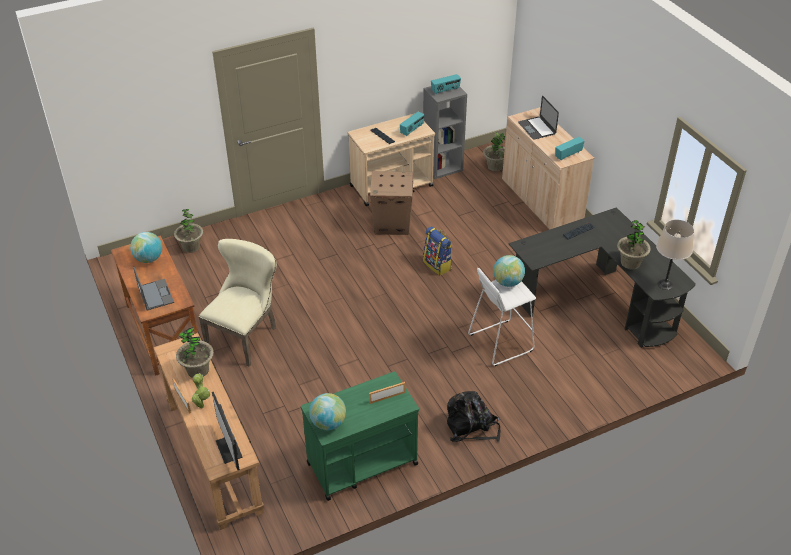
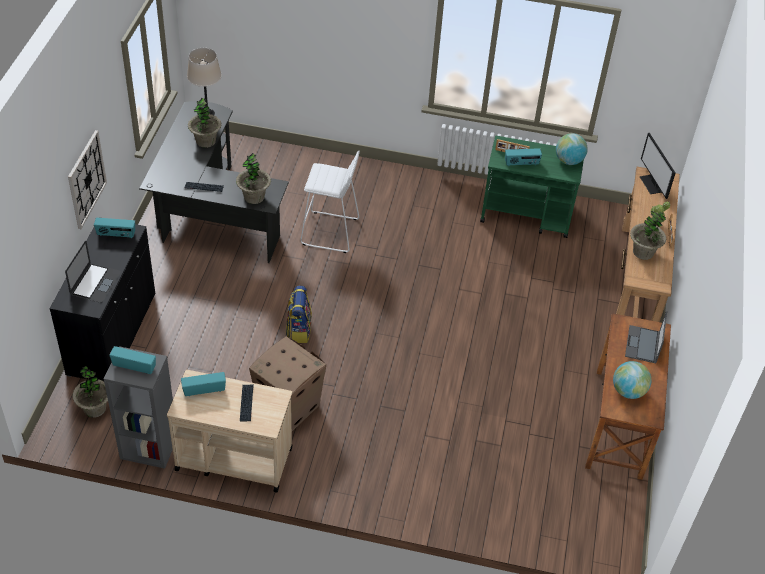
camera: 145 degrees left, 5 degrees up
(191, 247) = (528, 519): potted plant -> potted plant (254, 197)
(229, 449) = (652, 184): monitor -> monitor turned 150 degrees clockwise
(245, 335) = (541, 371): beige chair -> none
(368, 392) = (521, 164): none -> radio
(471, 427) = (423, 192): black backpack -> none
(507, 282) = (321, 183): globe -> none
(541, 200) = (112, 334): beige cabinet -> black cabinet
(602, 119) = (86, 179): none -> wall clock

